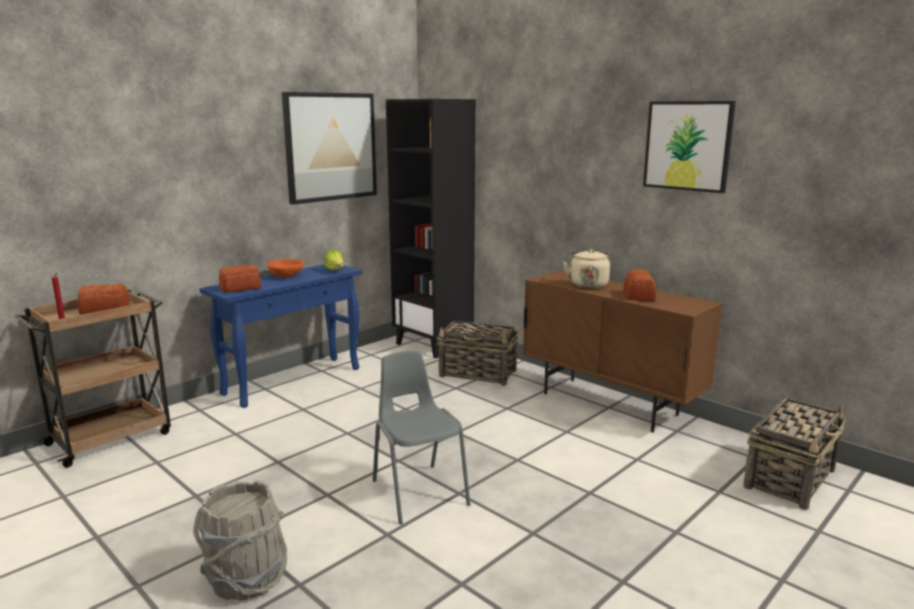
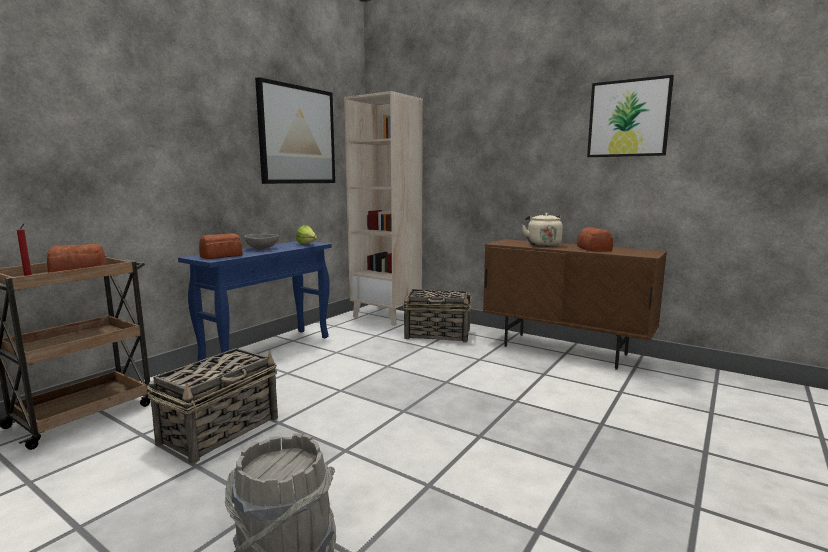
camera: 10 degrees left, 5 degrees down
(286, 276) = (262, 248): orange bowl -> grey bowl
(419, 492) = (439, 438): grey chair -> none
(434, 345) = (387, 316): black bookcase -> beige bookcase
(790, 478) = (757, 396): basket -> basket (221, 430)

